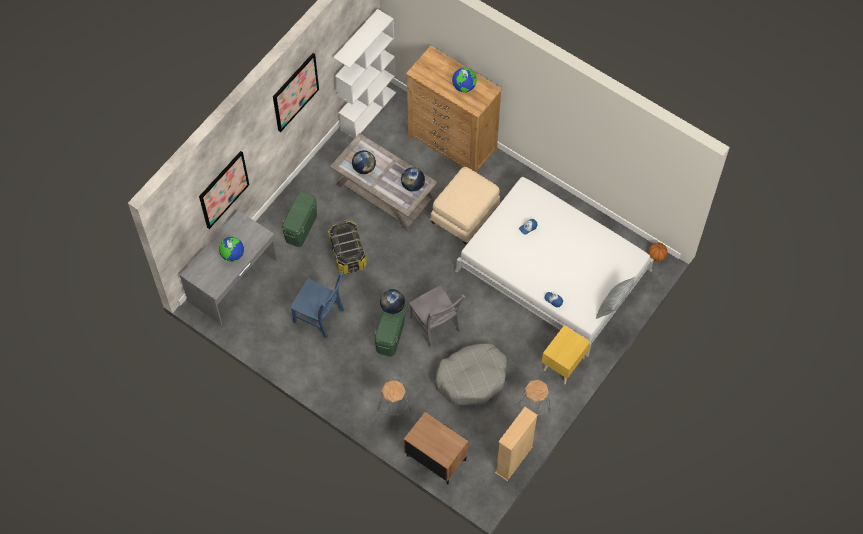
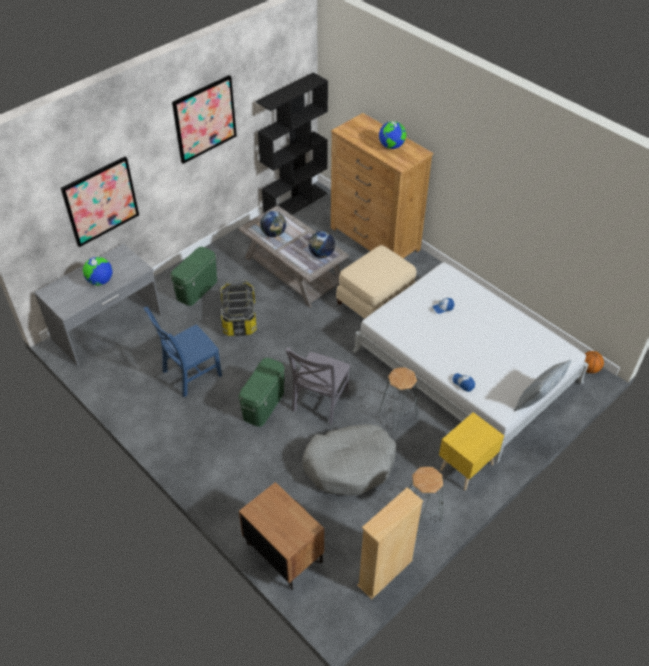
camera: 10 degrees right, 15 degrees down
(320, 317) = (189, 374): blue chair -> blue chair turned 105 degrees clockwise
(368, 110) = (295, 203): white bookcase -> black bookcase
(392, 307) = (268, 365): globe -> none
(394, 410) = (246, 486): grey stool -> grey stool (397, 415)
(436, 326) = (319, 402): grey chair -> grey chair turned 45 degrees clockwise

